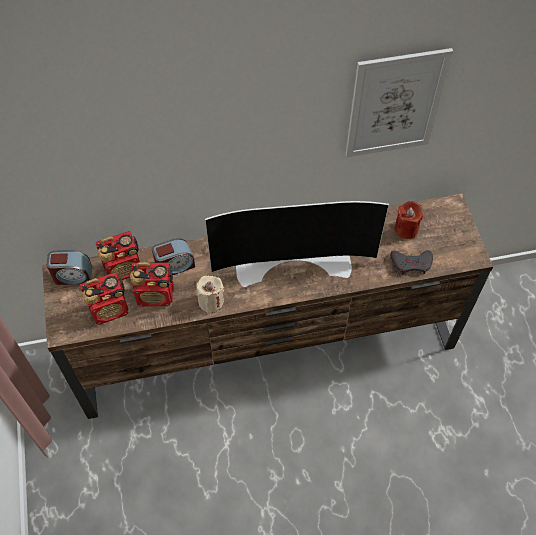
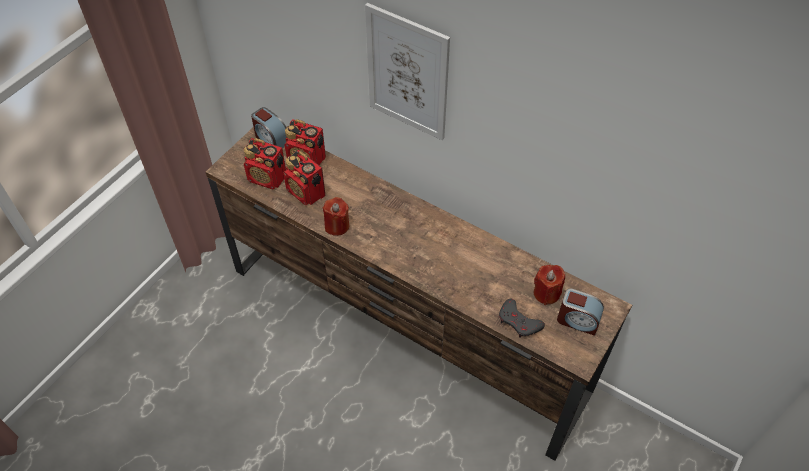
camera: 45 degrees right, 5 degrees down
(175, 265) = (342, 183): alarm clock -> alarm clock (577, 320)
(211, 301) = (337, 226): beige candle -> red candle
(293, 260) = (429, 245): television -> none
(395, 104) = (571, 152): picture -> picture (407, 73)

